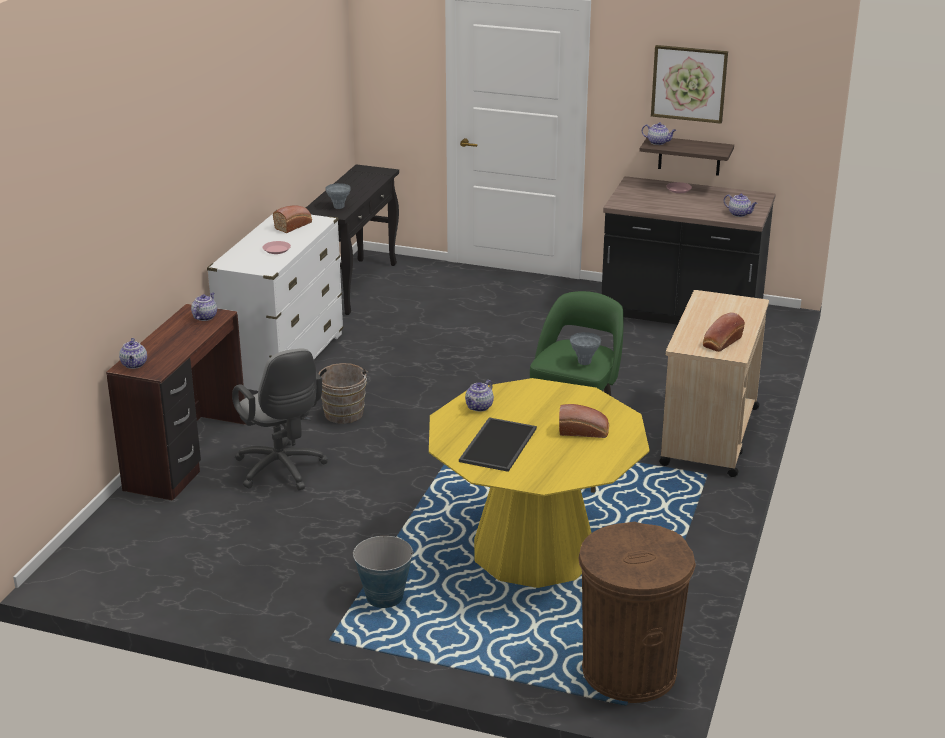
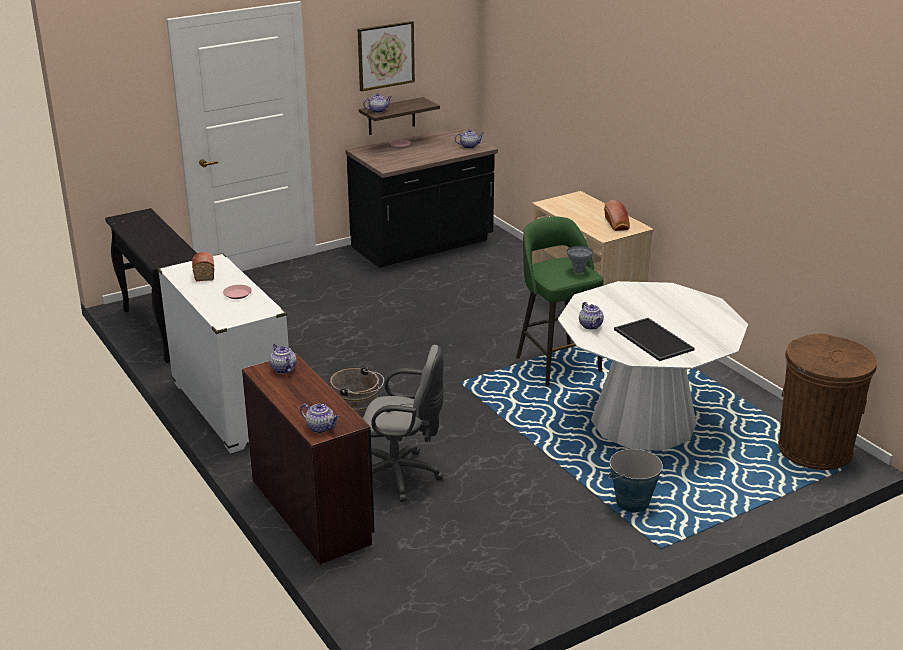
camera: 50 degrees left, 0 degrees up
(338, 207) = (174, 252): grey vase -> none
(534, 550) = (643, 422): yellow dining table -> white dining table
(584, 431) = (672, 307): bread -> none

